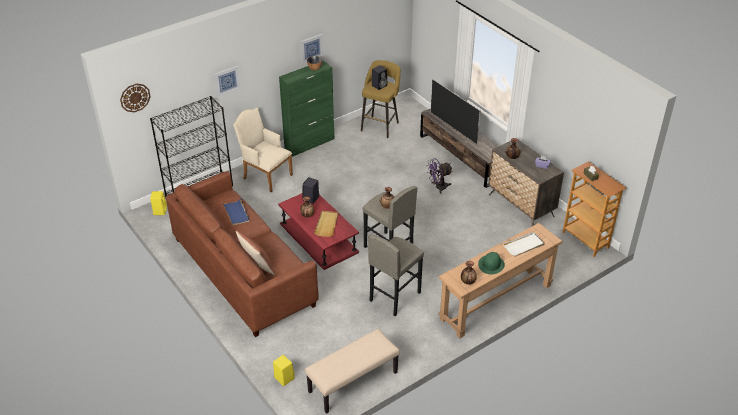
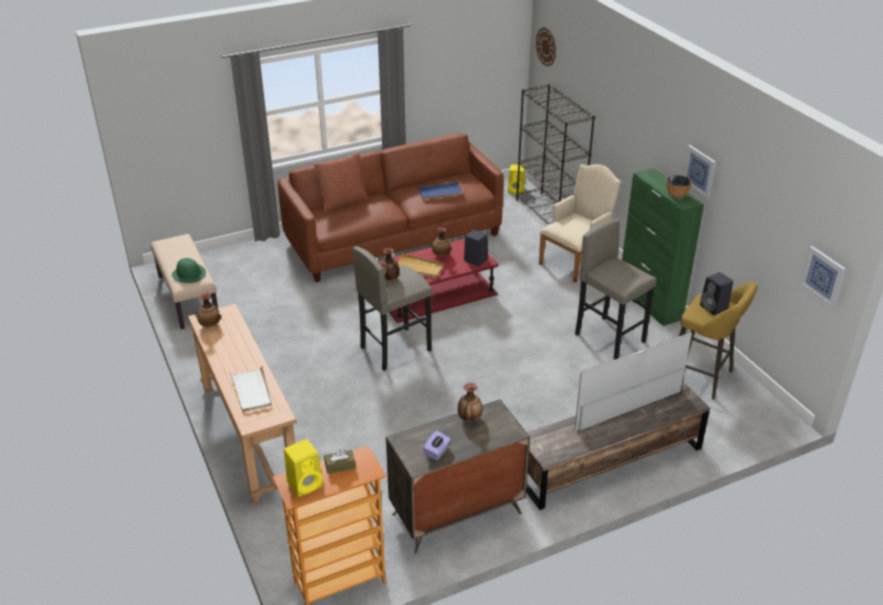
camera: 100 degrees right, 5 degrees down
(226, 80) = (612, 114): picture -> picture (823, 276)
(283, 378) = (222, 255): yellow speaker -> yellow speaker (306, 483)
(394, 296) = (303, 343): grey stool -> grey stool (610, 338)
(438, 187) = (524, 419): purple fan -> none
(491, 264) = (230, 351): green hat -> green hat (189, 274)

